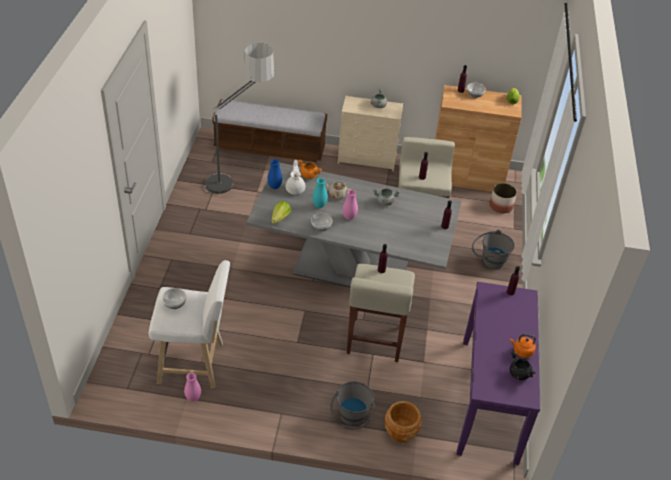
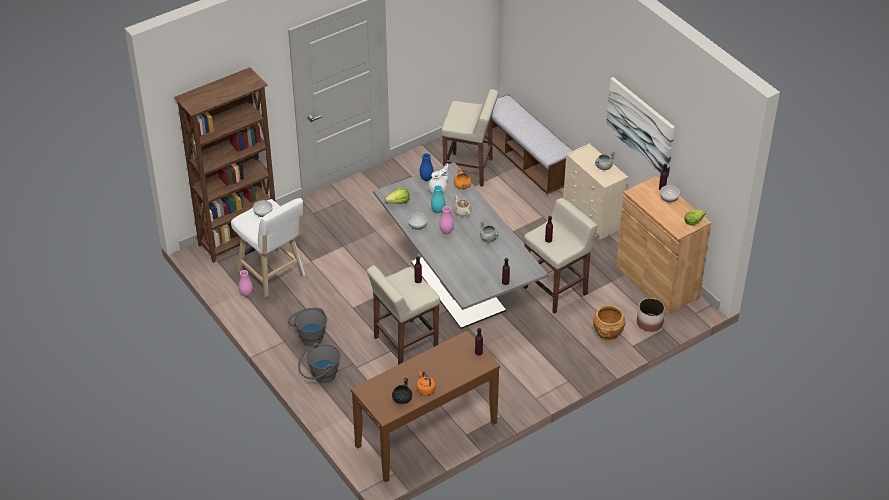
camera: 50 degrees right, 0 degrees up
(122, 354) = (239, 239): none -> brown bookcase
(238, 178) = (469, 170): floor lamp -> beige stool
(401, 432) = (340, 407): brown planter -> brown planter (608, 333)
(418, 47) = (641, 126): none -> picture
(489, 261) = (572, 353): grey bucket -> grey bucket (309, 335)
(489, 399) = (426, 434): purple console table -> brown console table

